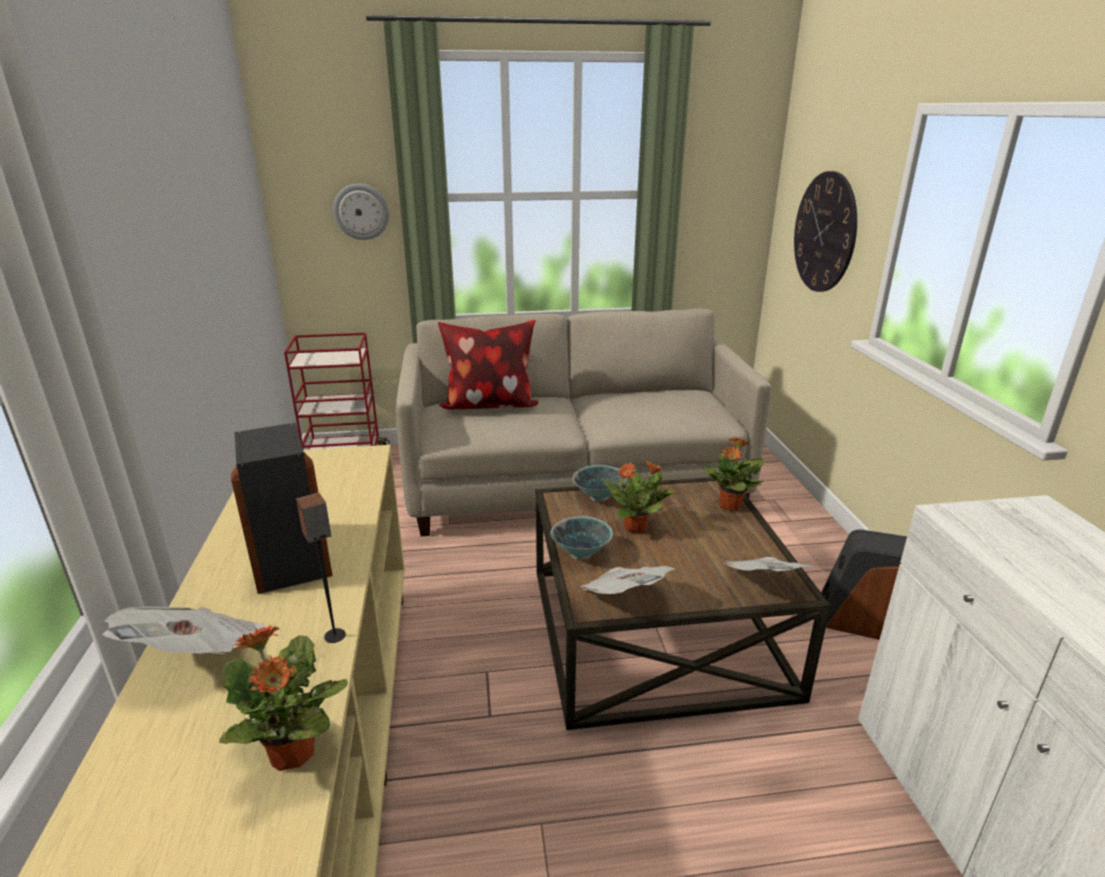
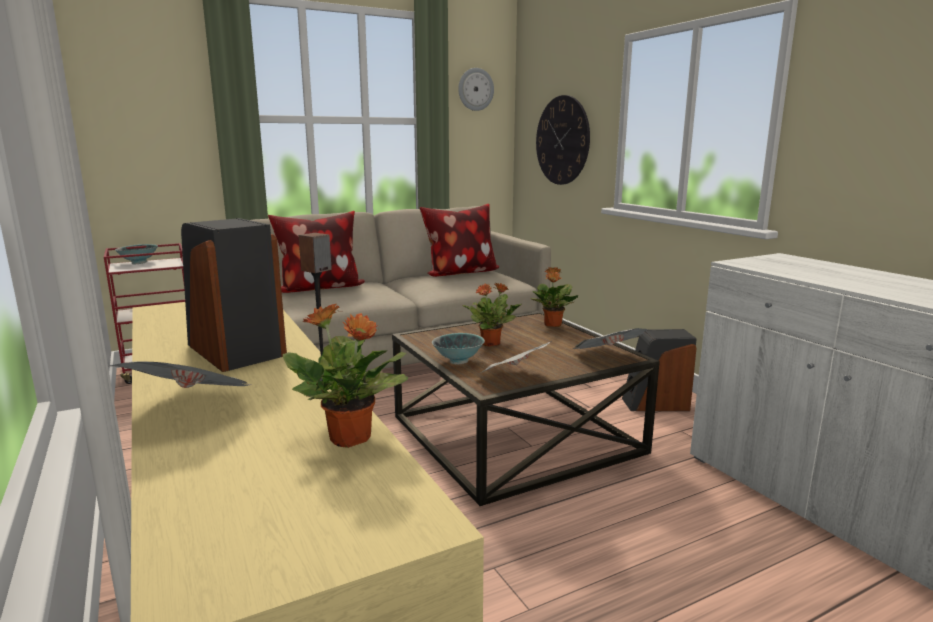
camera: 20 degrees left, 10 degrees down
(361, 212) = (175, 130): wall clock -> wall clock (475, 89)
(599, 497) = (449, 331): bowl -> bowl (139, 263)
(660, 396) = (460, 273): none -> pillow

